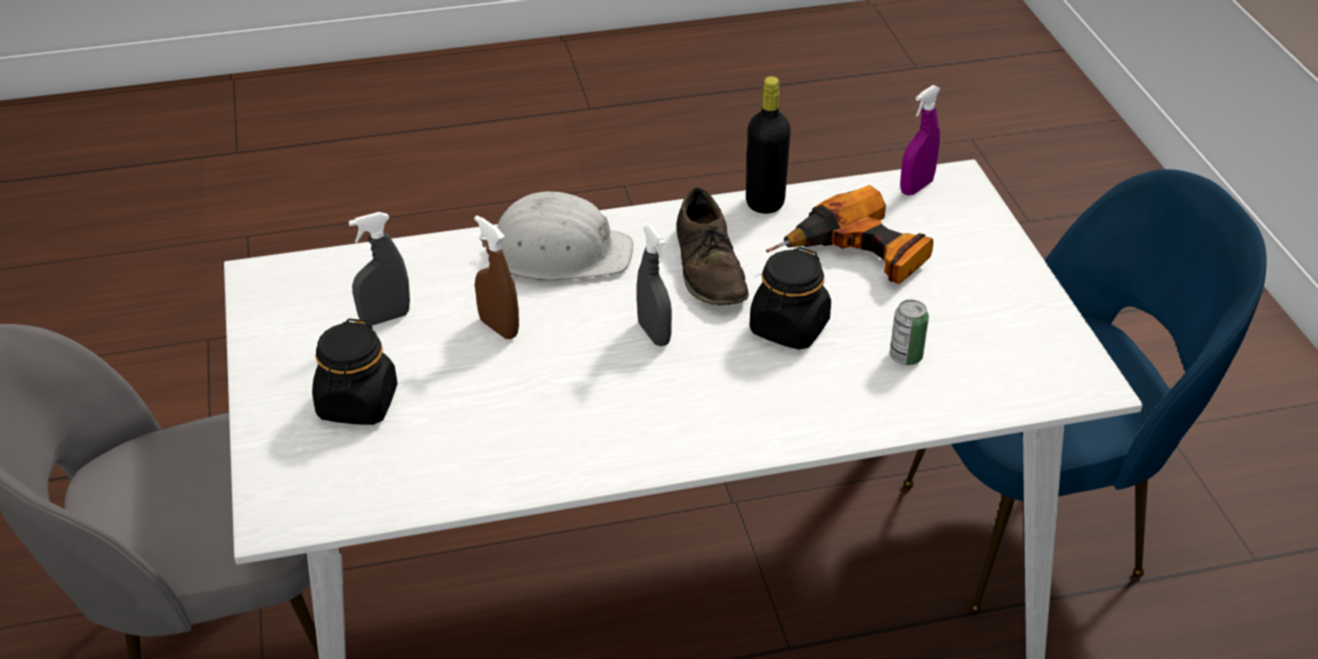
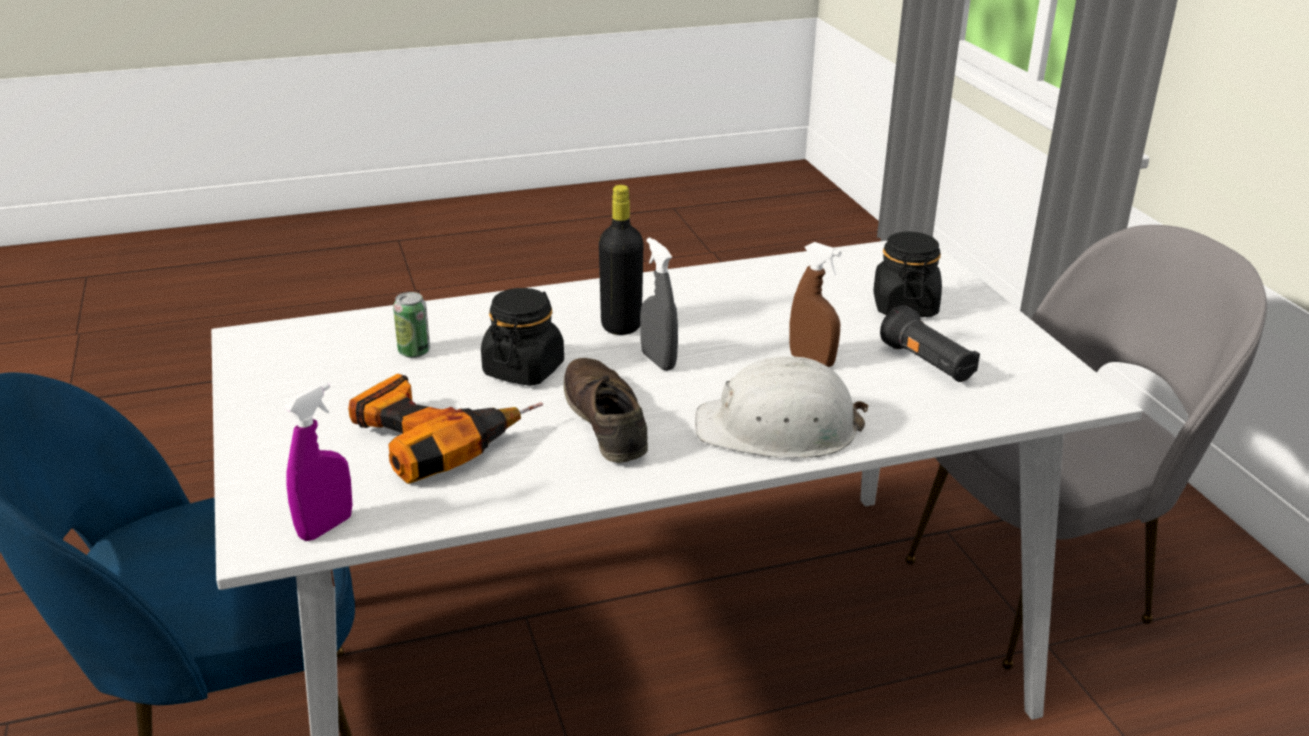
camera: 175 degrees right, 10 degrees down
(385, 318) = (928, 364): grey spray bottle -> black flashlight
(765, 203) = (536, 497): black bottle -> black bottle (621, 326)

